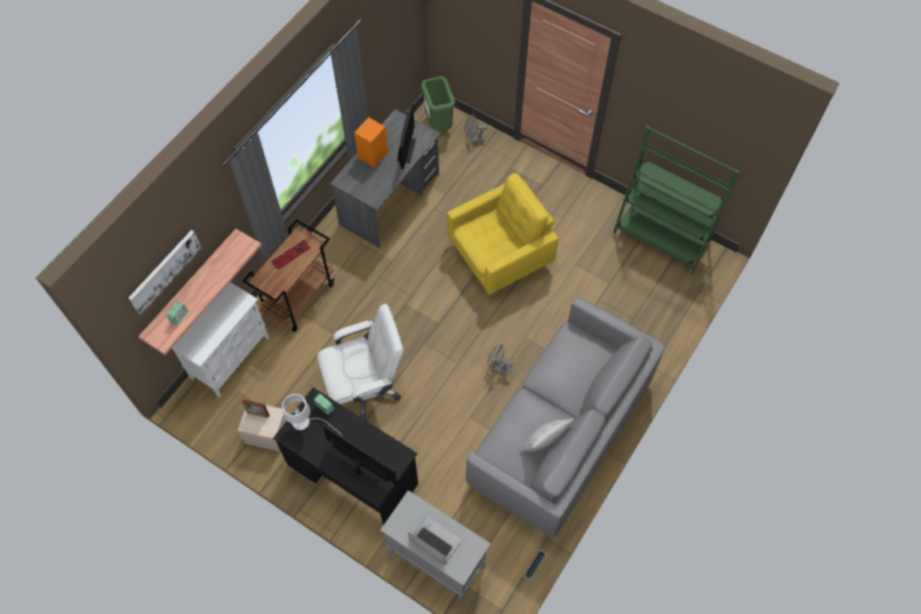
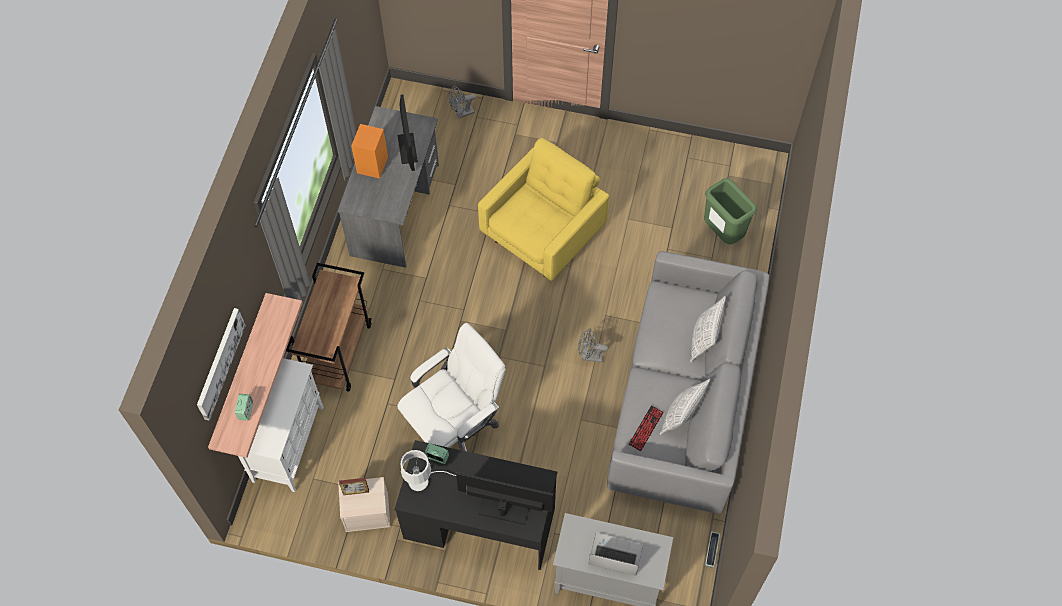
camera: 20 degrees left, 0 degrees up
(291, 255) = (326, 304): keyboard -> keyboard (645, 428)
(438, 125) = (415, 109): green trash can -> green trash can (722, 233)
(589, 385) = (703, 340): none -> pillow
(661, 237) = (707, 160): green bookcase -> none

